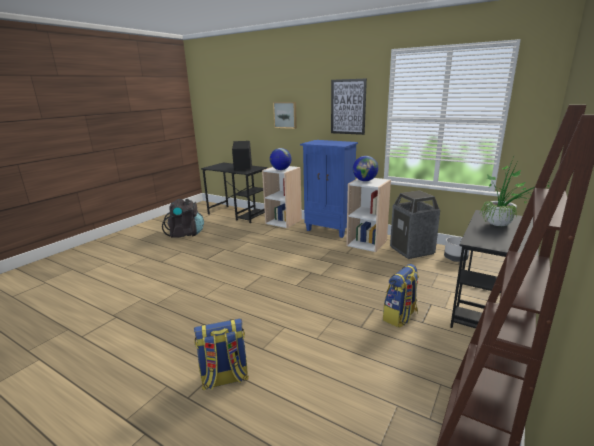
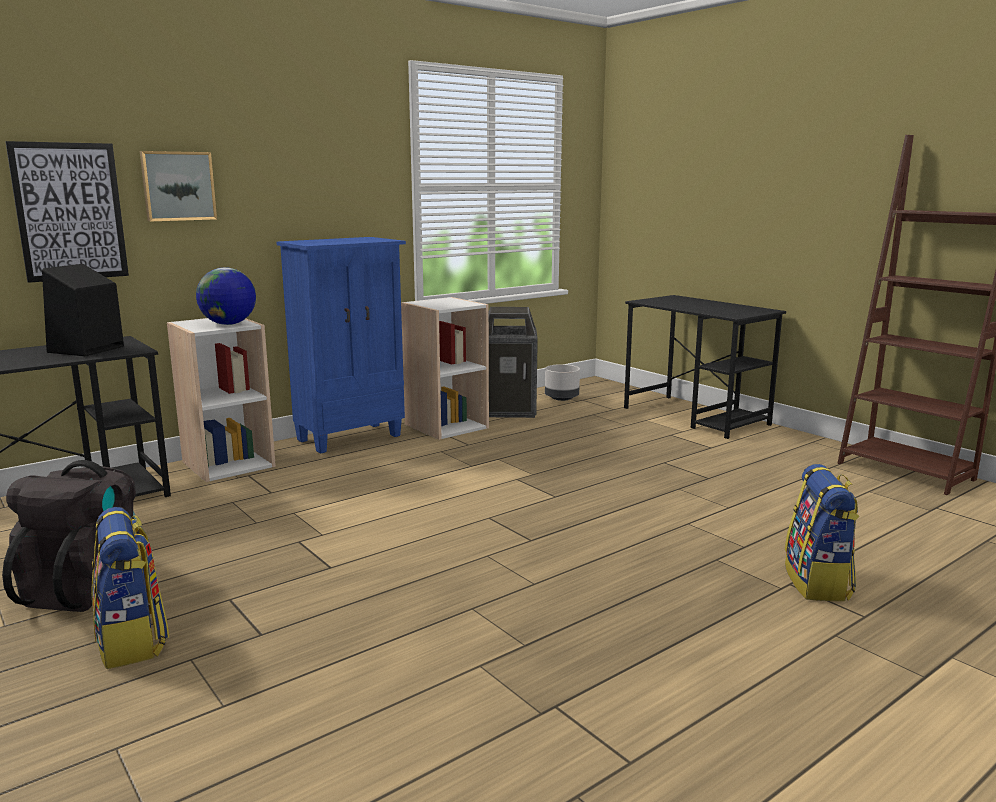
camera: 70 degrees left, 5 degrees down
(348, 107) = (339, 166): picture -> picture (70, 212)
(365, 181) = (437, 304): globe -> none
(400, 317) = (694, 454): backpack -> backpack (133, 641)
(503, 226) = (693, 304): potted plant -> none

